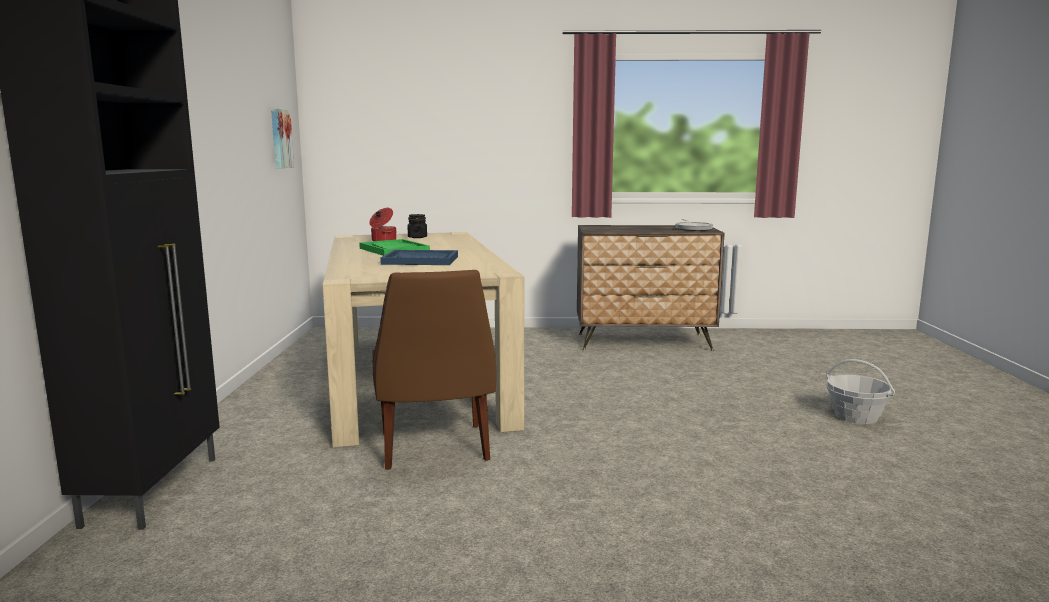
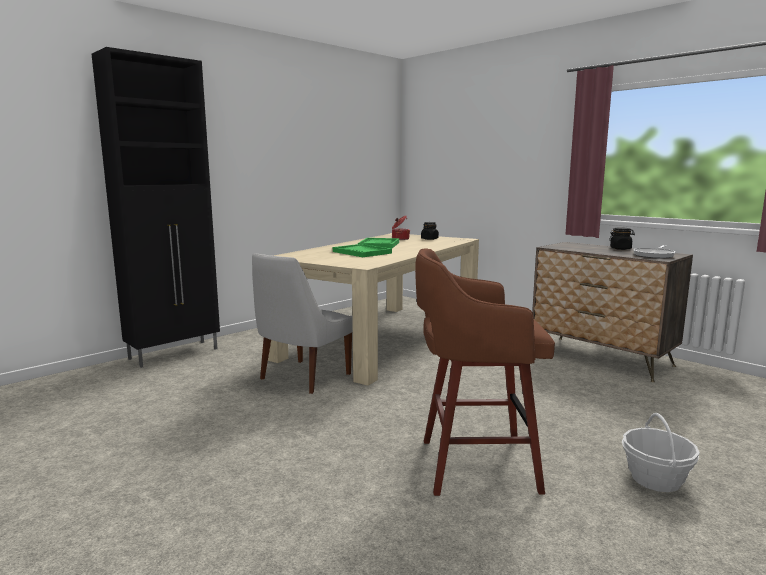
camera: 45 degrees right, 0 degrees up
(280, 138) = (371, 166): picture -> none
(421, 260) = (362, 252): blue tray -> green tray
(434, 448) = (303, 377): brown chair -> white chair
(647, 226) = (620, 248): none -> black jar
(759, 457) = (473, 465): none -> brown stool

